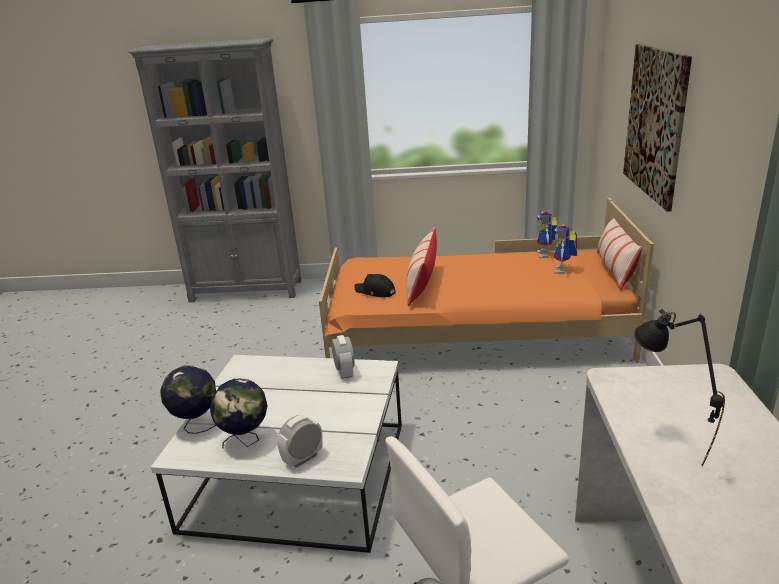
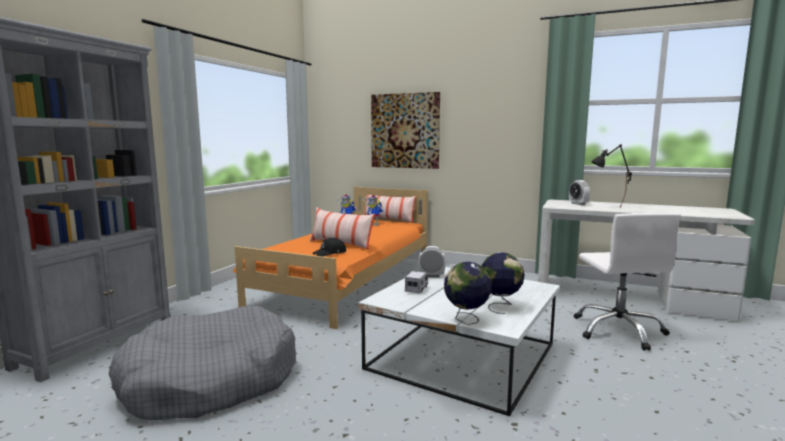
camera: 70 degrees left, 15 degrees down
(204, 355) = (210, 380): none -> grey dog bed
(287, 375) = (417, 289): none -> toy truck
(303, 458) = (530, 294): alarm clock -> alarm clock (578, 204)

